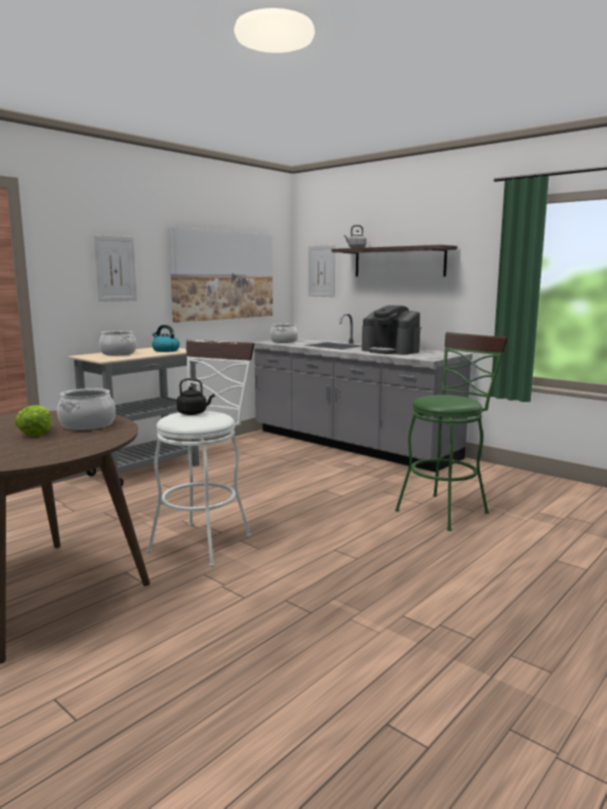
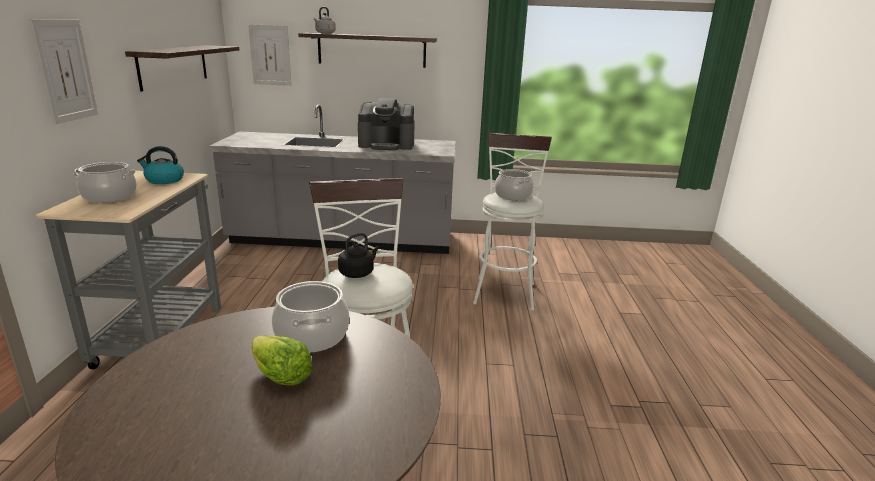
camera: 40 degrees left, 10 degrees up
(223, 275) = (174, 66): picture -> shelf
(283, 341) = (246, 140): cooking pot -> cooking pot (512, 196)
(446, 509) = (504, 290): green stool -> white stool

